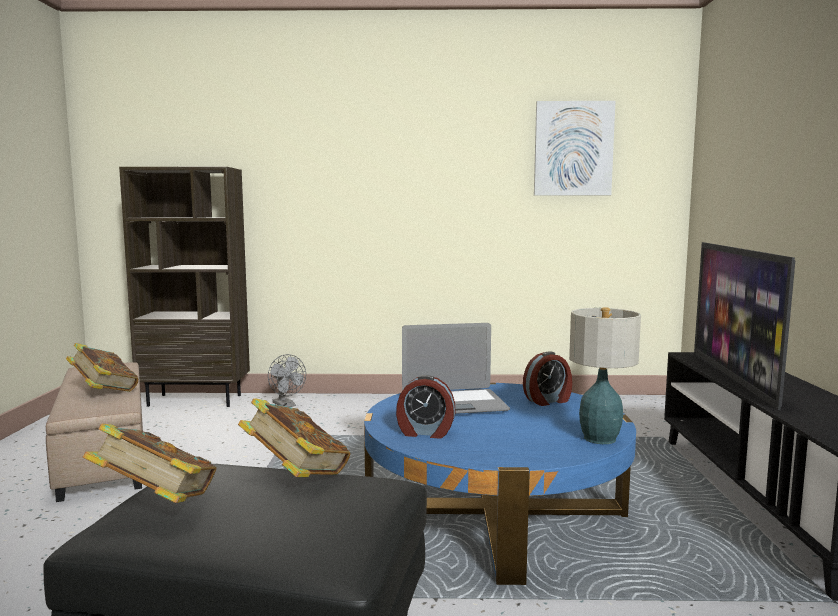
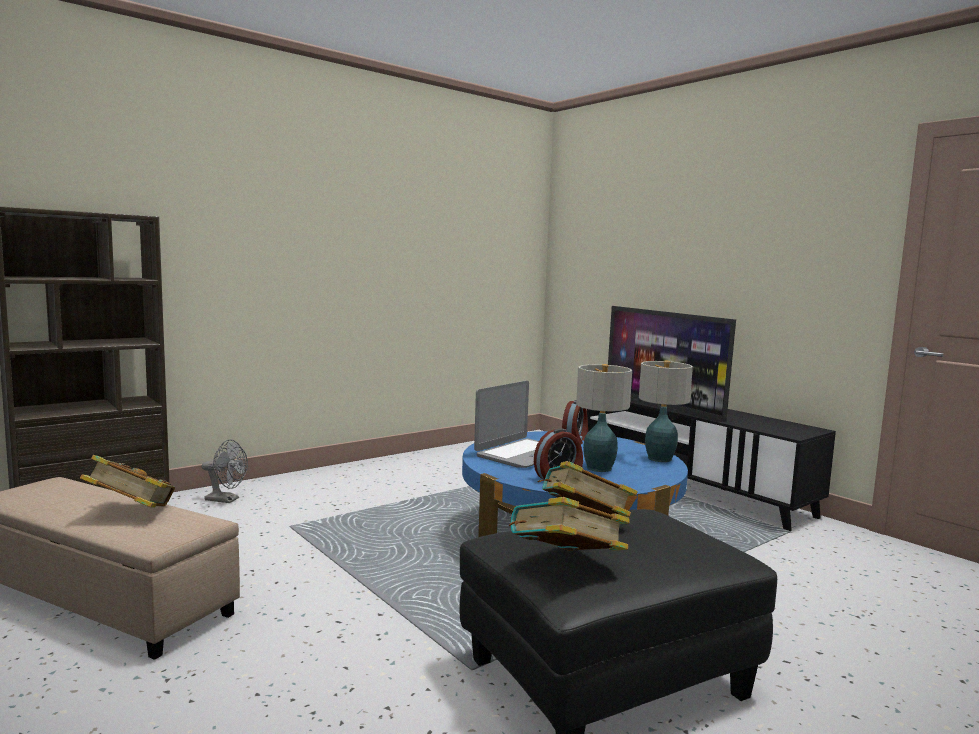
camera: 40 degrees left, 0 degrees up
(496, 433) = (599, 468): none -> table lamp
(573, 149) = (470, 219): picture -> none

